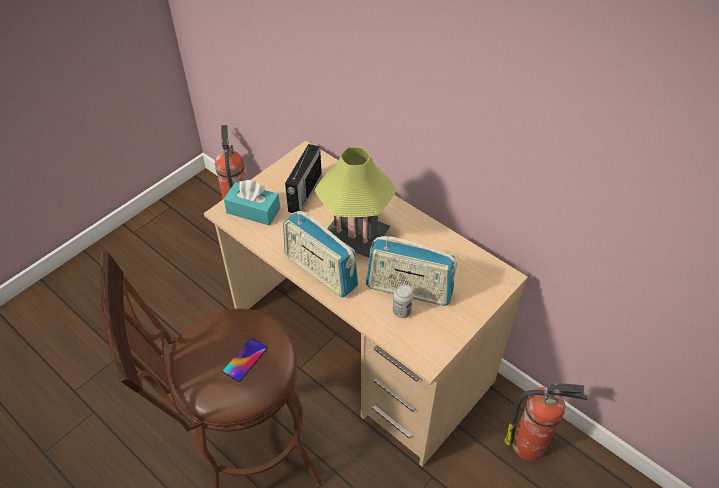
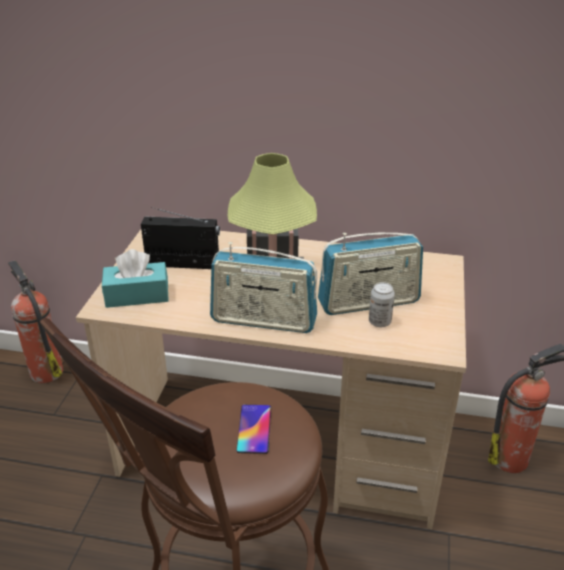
camera: 30 degrees left, 15 degrees down
(304, 194) = (184, 264): radio -> radio turned 75 degrees counterclockwise

